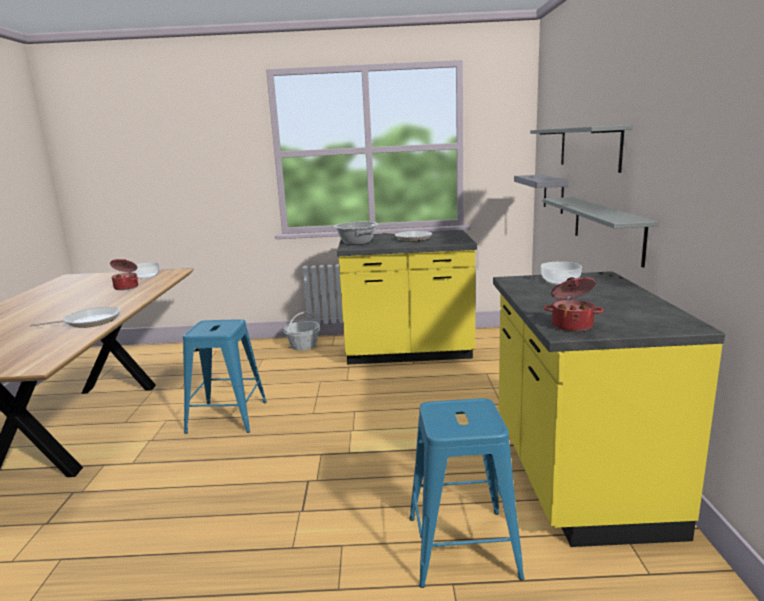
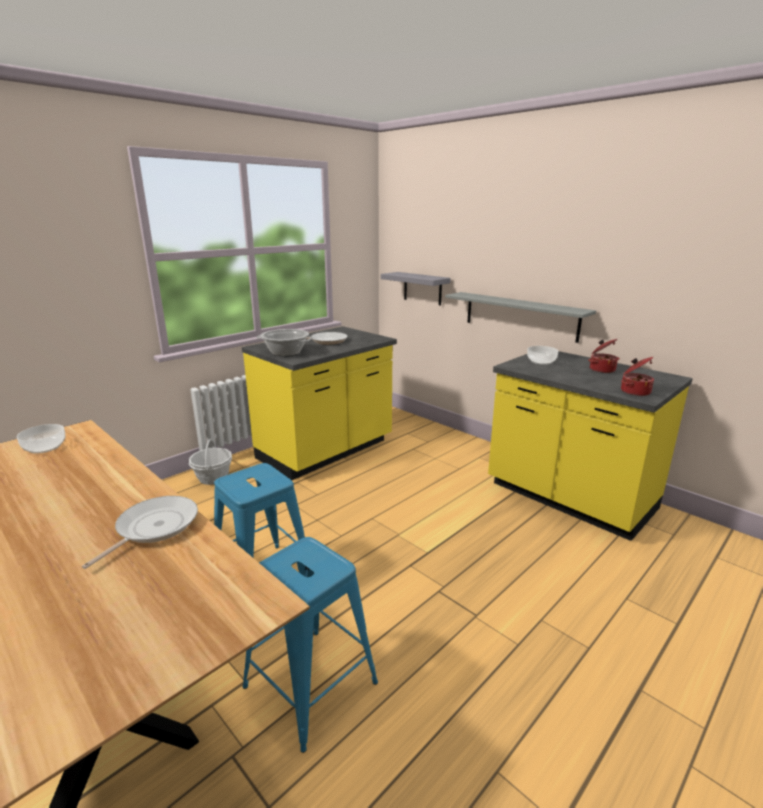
camera: 45 degrees left, 5 degrees up
(127, 287) = (60, 469): cooking pot -> cooking pot (601, 369)
(461, 546) = (593, 574): blue stool -> blue stool (309, 684)
(588, 147) = (486, 253): grey shelf -> none

